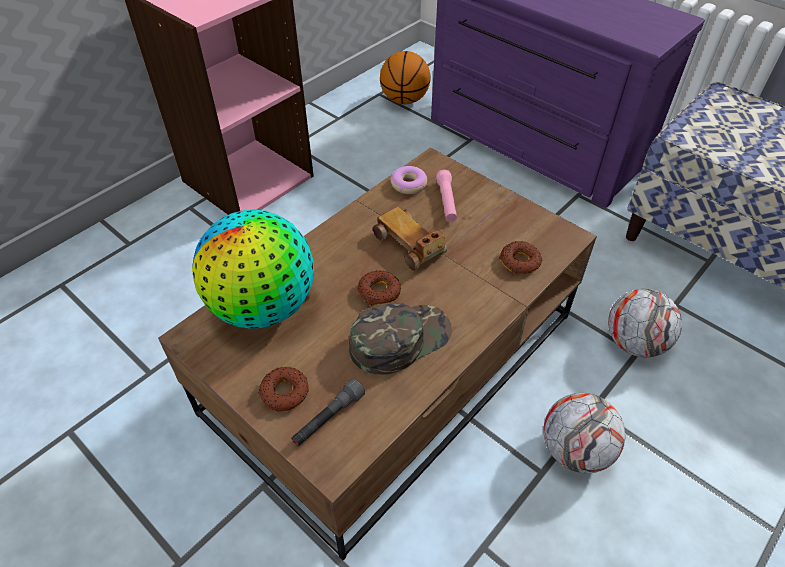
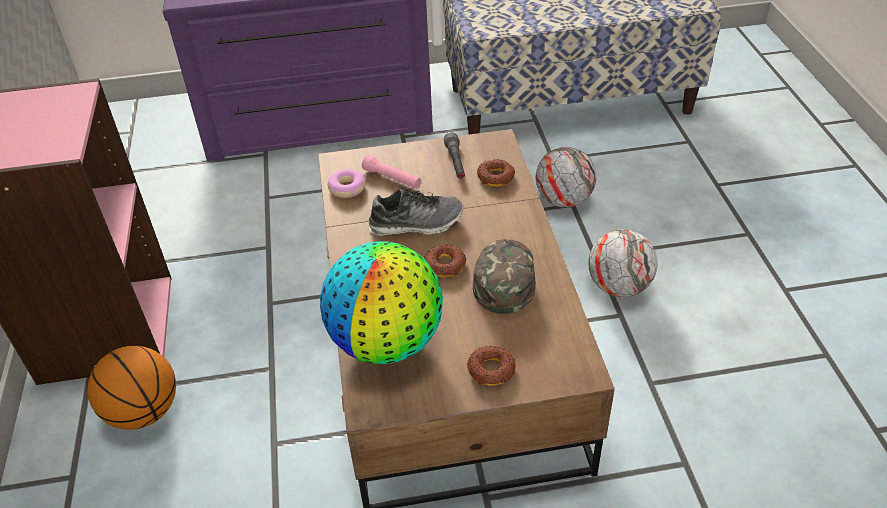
camera: 50 degrees left, 5 degrees down
(328, 418) = (540, 355): grey flashlight -> grey flashlight (456, 162)
(404, 100) = (157, 161): basketball -> basketball (143, 412)
(410, 246) = (416, 223): toy car -> shoe

